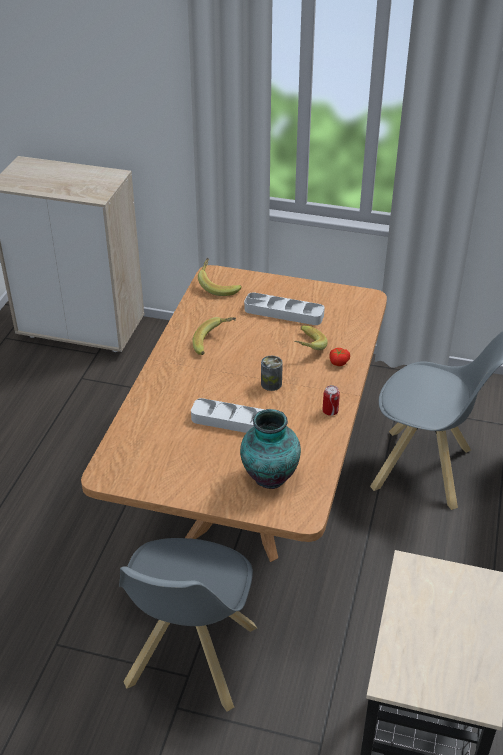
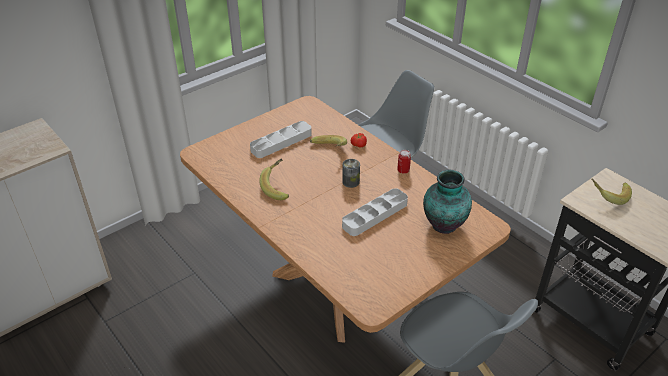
camera: 55 degrees left, 0 degrees up
(219, 286) = (214, 156): banana -> banana (608, 196)

